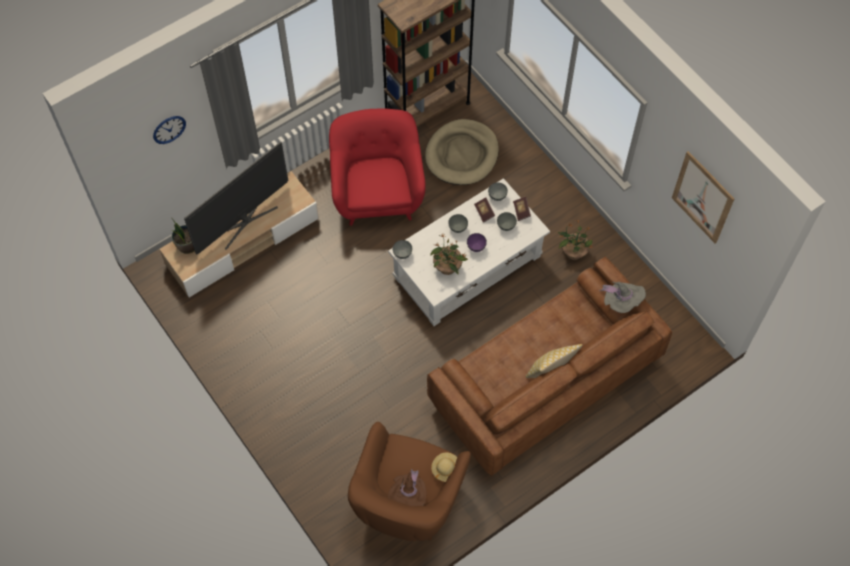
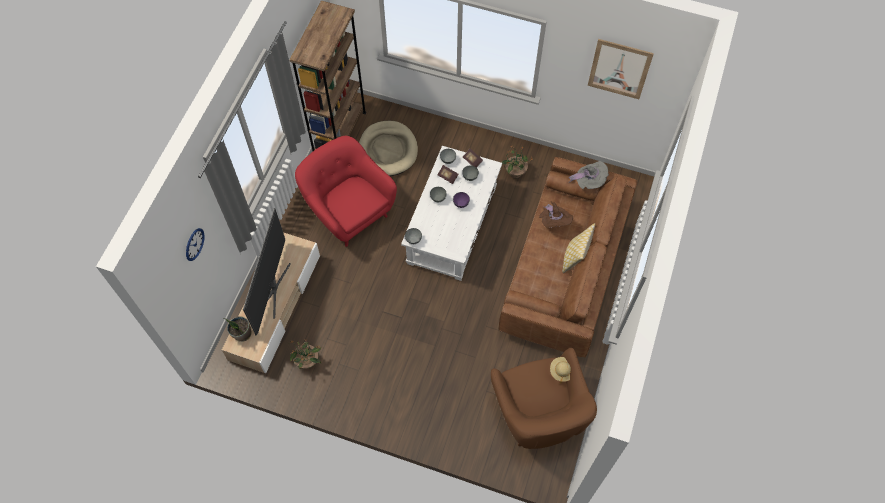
camera: 35 degrees left, 0 degrees up
(408, 495) = (551, 406): brown hat -> brown hat (554, 222)
(447, 267) = (452, 230): potted plant -> potted plant (307, 361)

